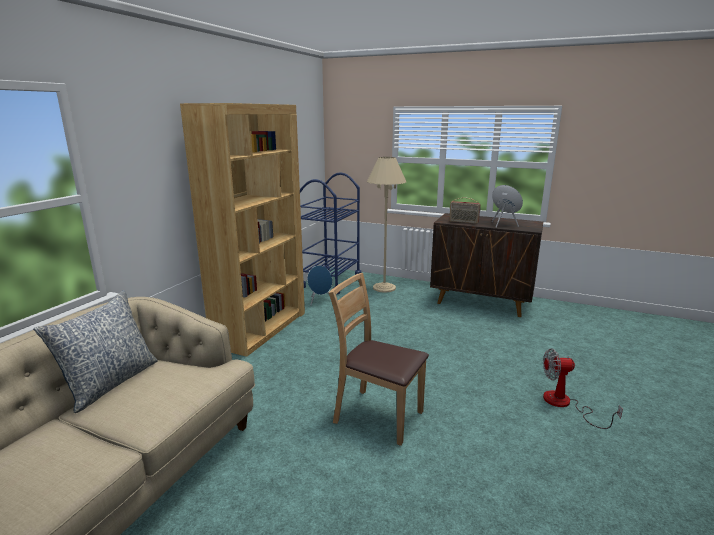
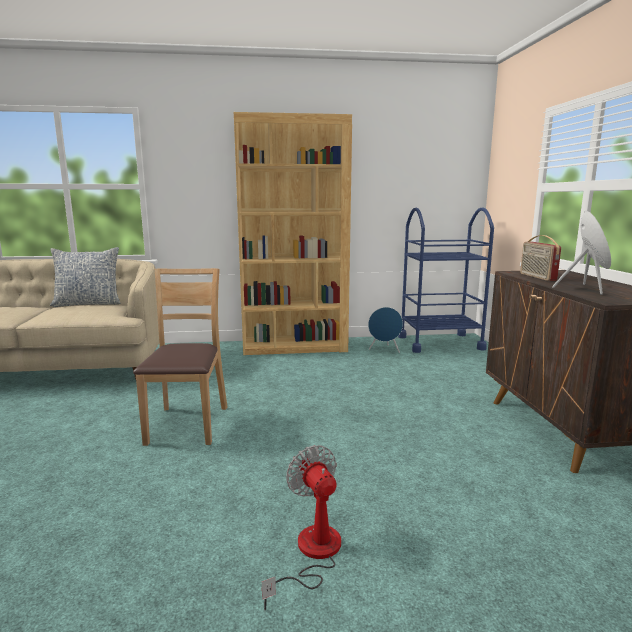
camera: 60 degrees right, 5 degrees down
(384, 288) = (476, 367): beige floor lamp -> none

